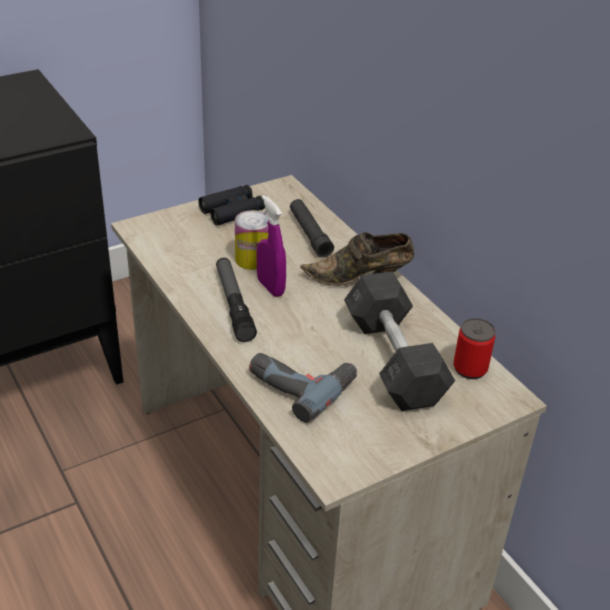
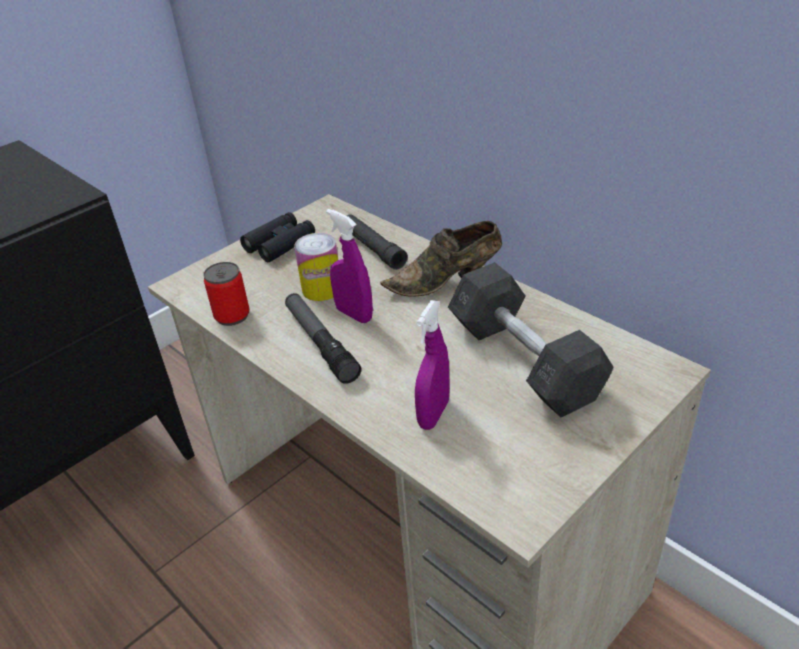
camera: 10 degrees left, 0 degrees up
(301, 383) = (433, 414): power drill -> purple spray bottle
(470, 368) = (610, 350): can -> can (232, 316)

